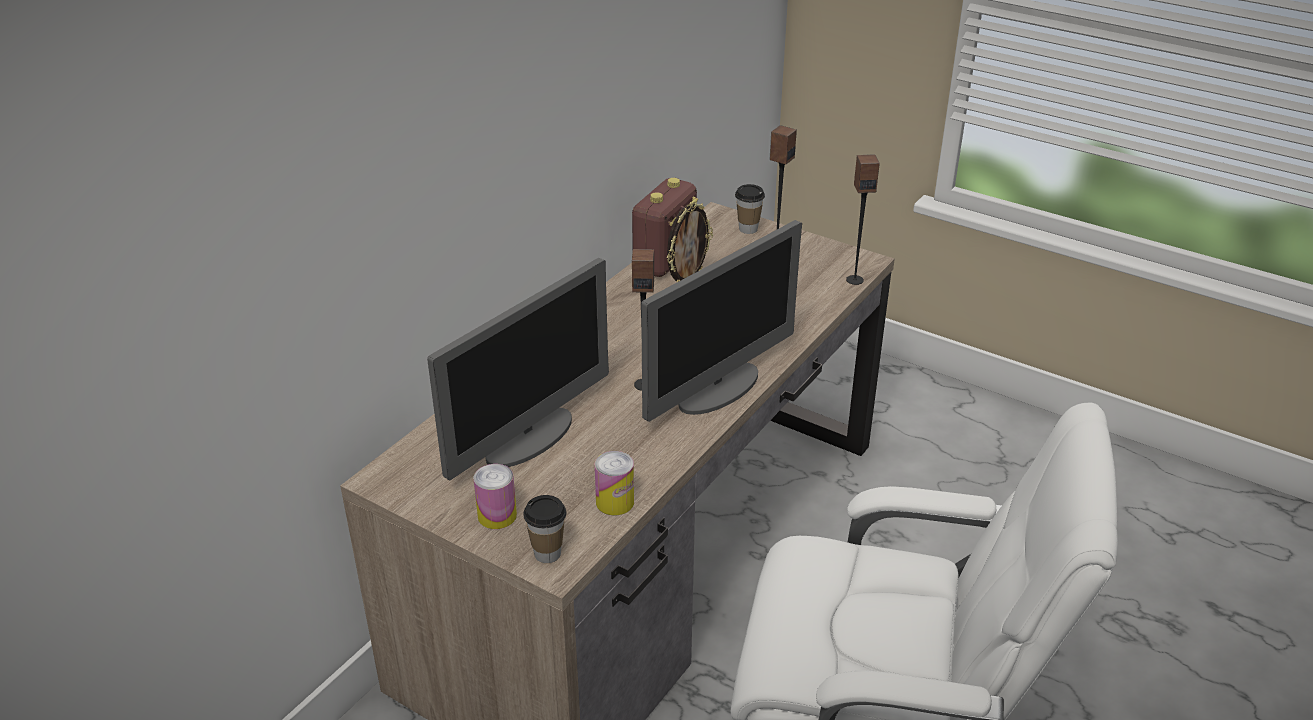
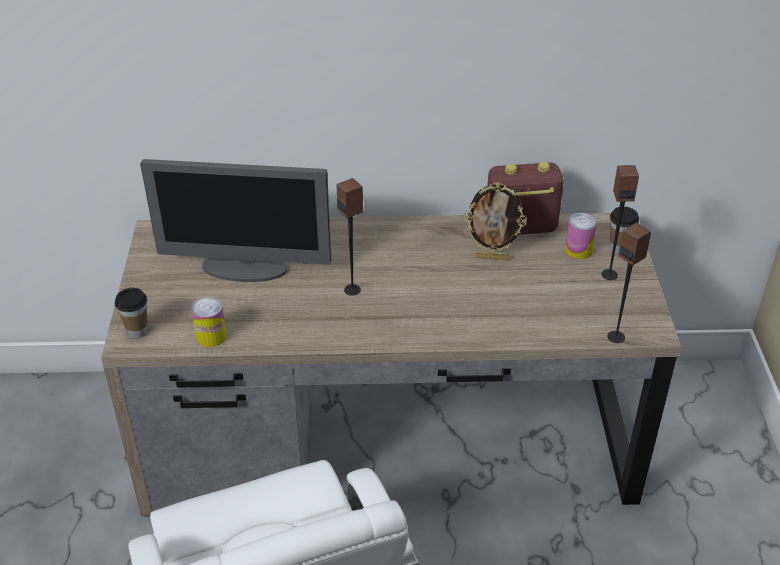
camera: 55 degrees right, 5 degrees up
(497, 515) = (157, 293): can -> can (578, 250)
(719, 389) = (384, 328): monitor -> none

